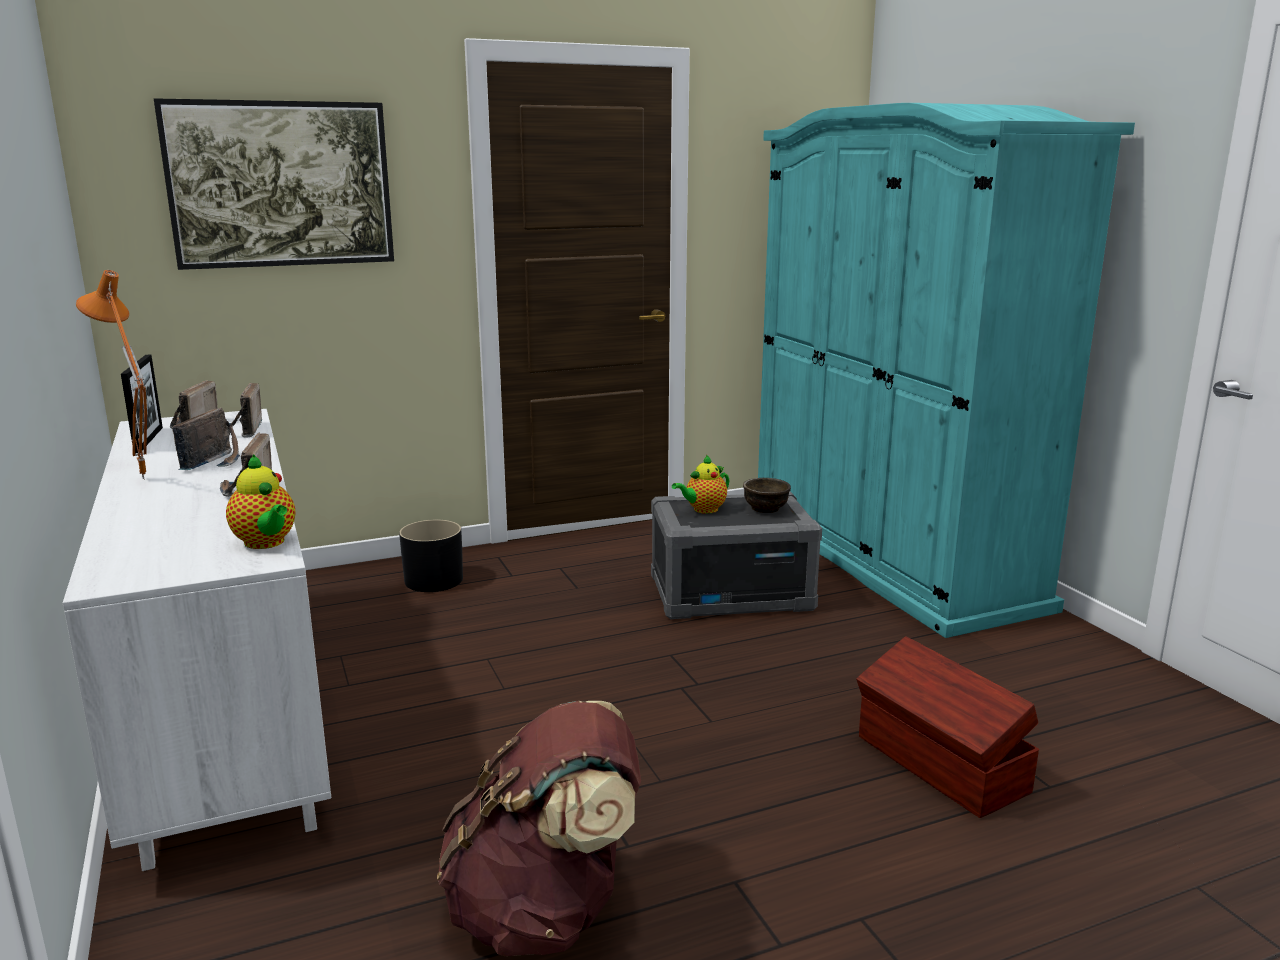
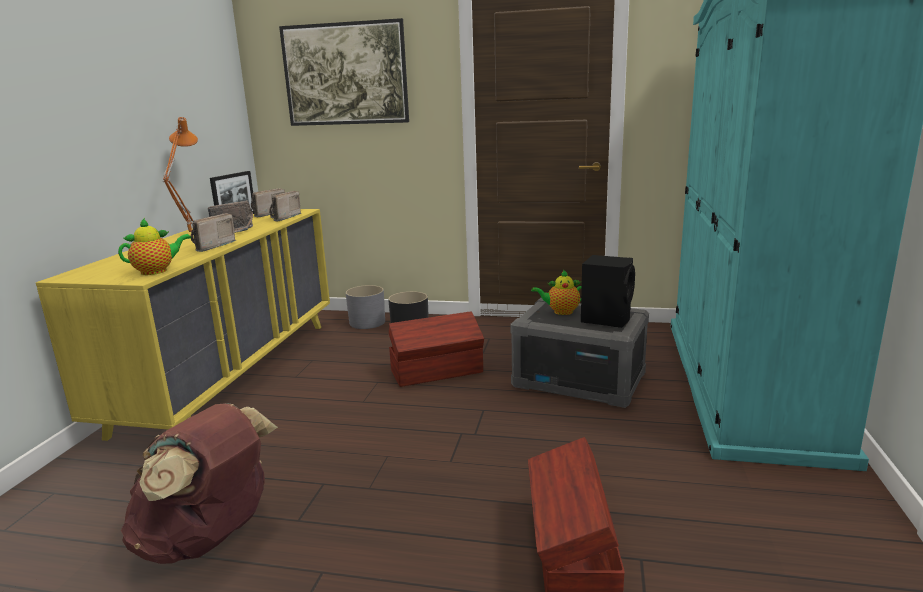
camera: 35 degrees right, 0 degrees up
(226, 708) = (232, 373): white dresser -> yellow dresser
(266, 543) = (157, 271): teapot -> teapot turned 120 degrees counterclockwise
(349, 583) = (367, 322): none -> grey planter
(552, 625) = (438, 372): none -> brown storage box
(765, 508) = (606, 318): brown bowl -> black speaker

